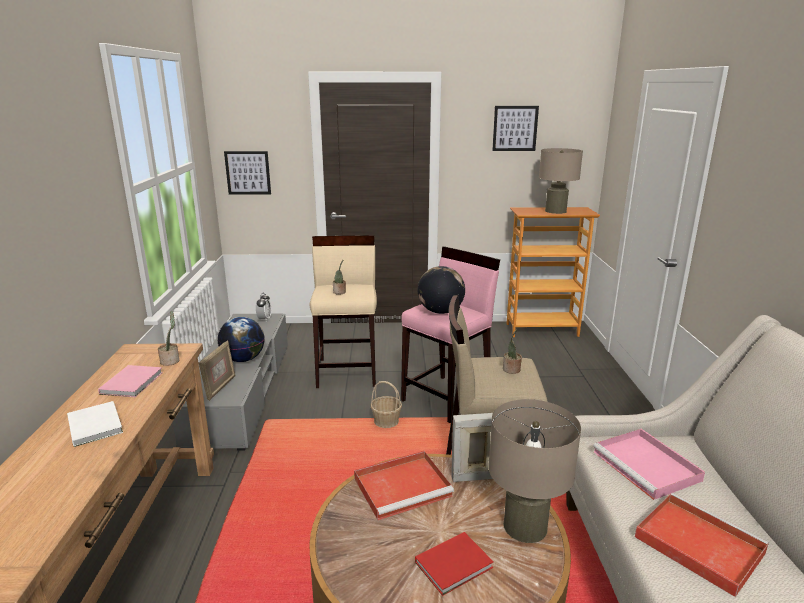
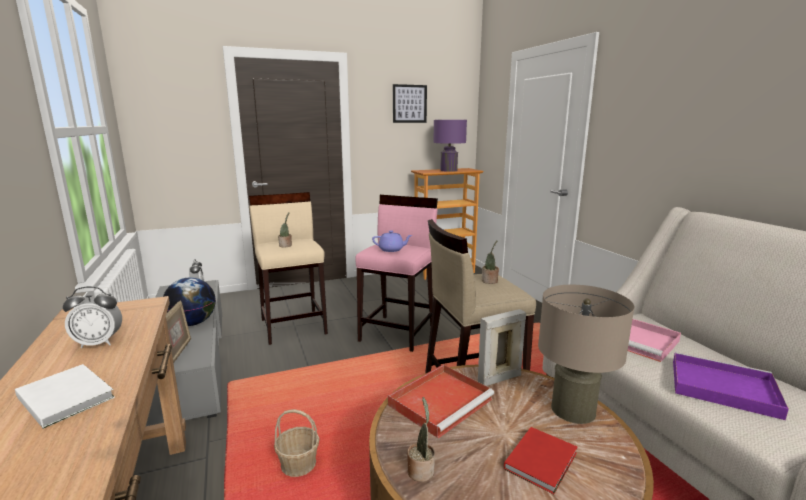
camera: 20 degrees left, 5 degrees down
(133, 382) = (99, 343): pink book -> alarm clock
(171, 361) = (138, 316): potted plant -> potted plant (421, 470)
(248, 173) = (162, 144): picture -> none
(386, 422) = (353, 361): basket -> basket (298, 464)
(440, 311) = (392, 249): globe -> purple teapot
(555, 211) = (448, 170): beige table lamp -> purple table lamp
(696, 544) = (720, 387): red tray -> purple tray

